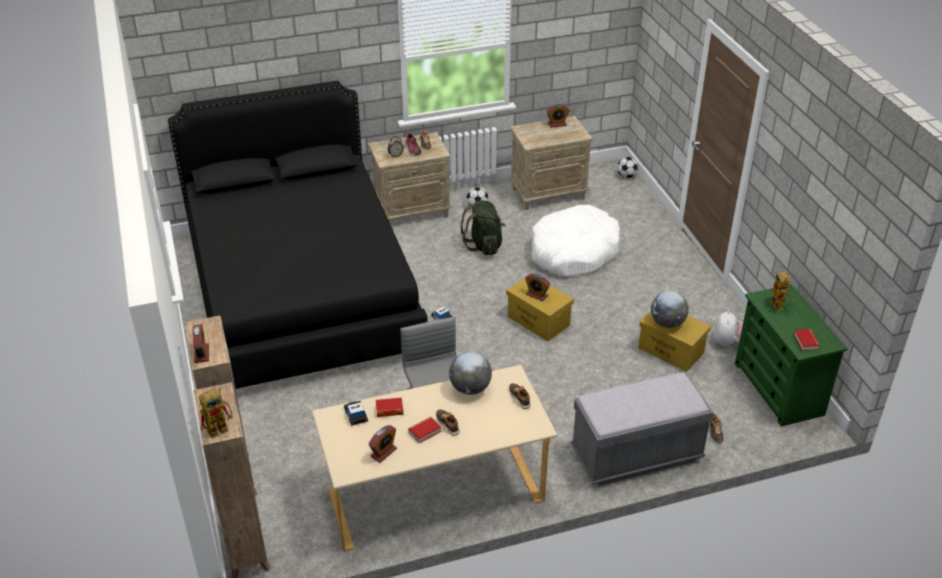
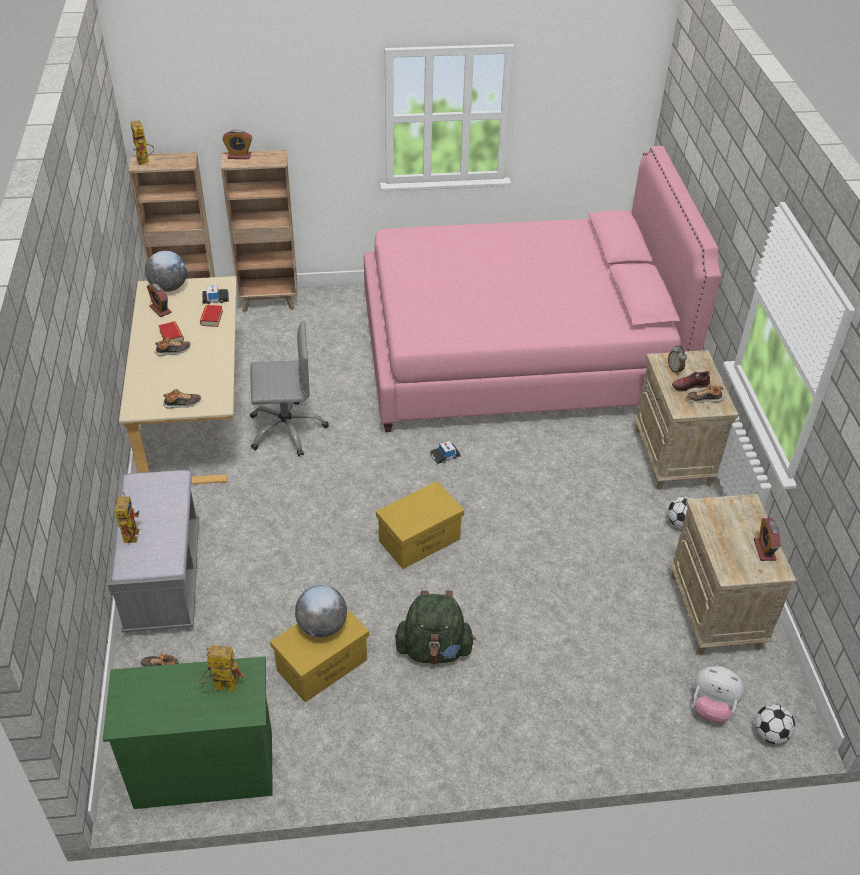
camera: 100 degrees right, 5 degrees up
(301, 293) = (517, 353): black bed -> pink bed
(470, 388) = (214, 372): globe -> globe (169, 287)
(484, 245) = (587, 516): green backpack -> green backpack (434, 649)
(537, 295) = (418, 506): alarm clock -> none
(573, 252) = (559, 609): white dog bed -> none
(661, 409) = (130, 532): none -> toy robot
(728, 343) = (315, 740): plush toy -> plush toy (712, 707)
(806, 342) = (137, 691): book -> none

